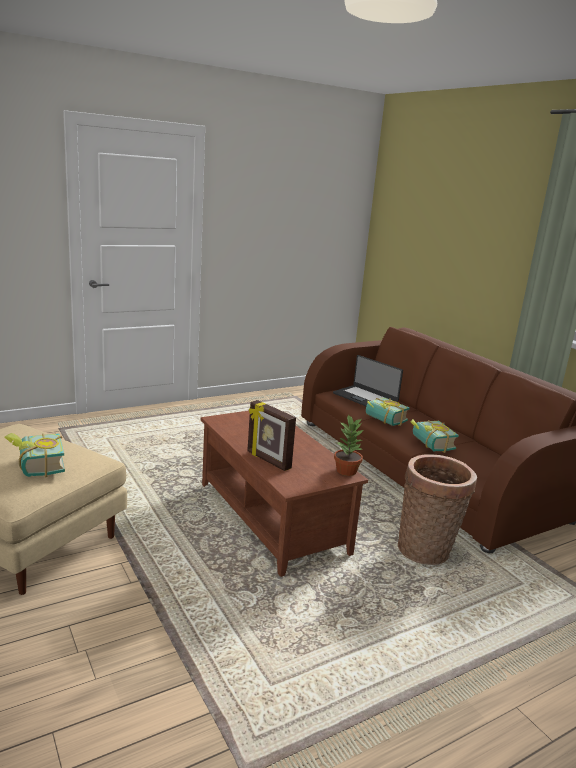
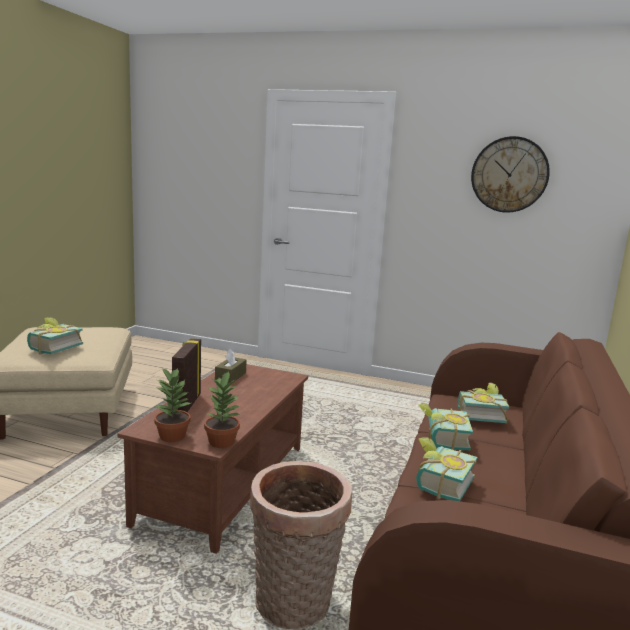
camera: 50 degrees right, 5 degrees down
(235, 428) = (230, 377): none -> brown tissue box
(297, 204) = (509, 175): none -> wall clock
(316, 482) = (172, 436): none -> potted plant
(365, 398) = (479, 415): laptop -> book

